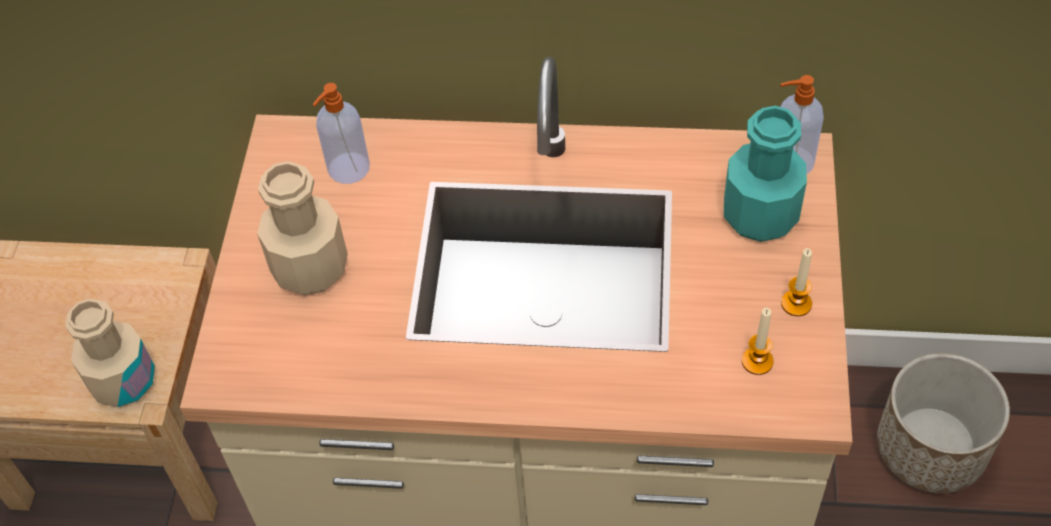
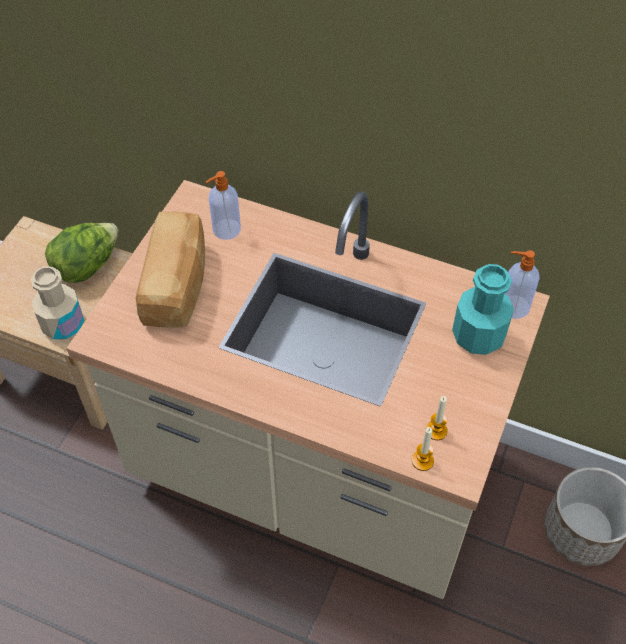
camera: 15 degrees right, 0 degrees up
(126, 286) = (87, 266): none -> lettuce
(310, 267) = (178, 285): beige bottle -> bread
(796, 303) = (478, 401): candle -> candle (422, 461)

